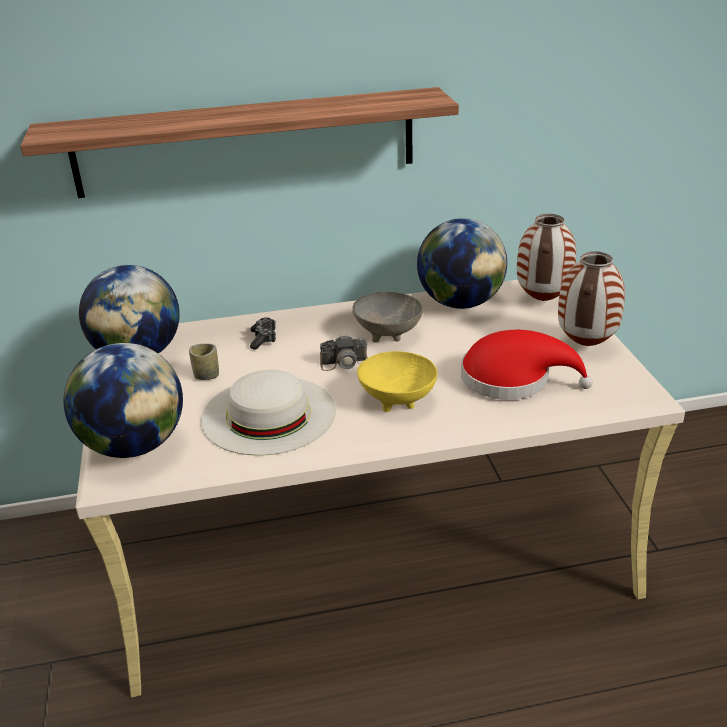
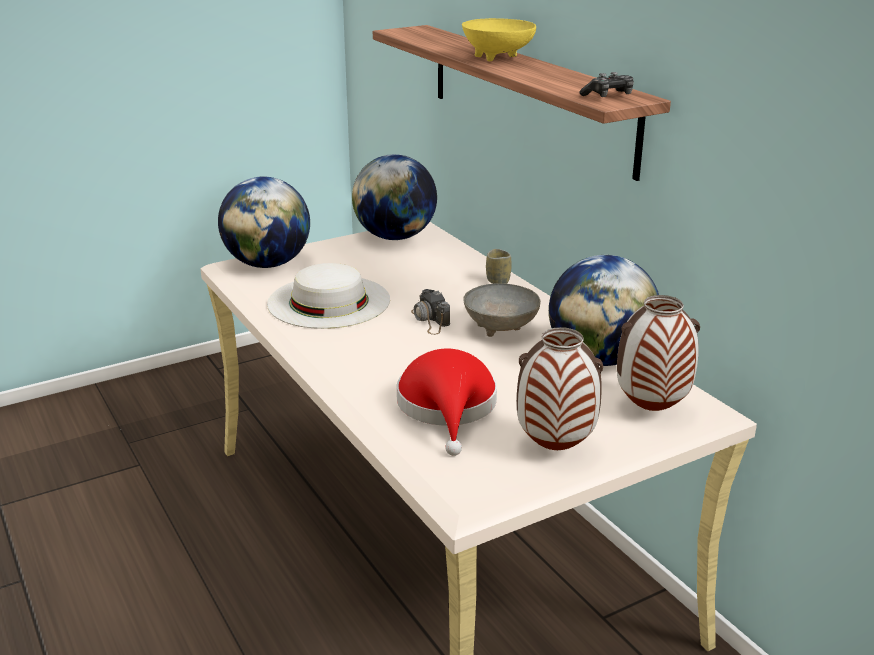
camera: 70 degrees right, 5 degrees down
(206, 375) = (377, 267): cup -> cup (498, 281)
(263, 339) = (451, 276): game controller -> game controller (608, 96)
(399, 400) = (377, 352): yellow bowl -> yellow bowl (498, 58)

